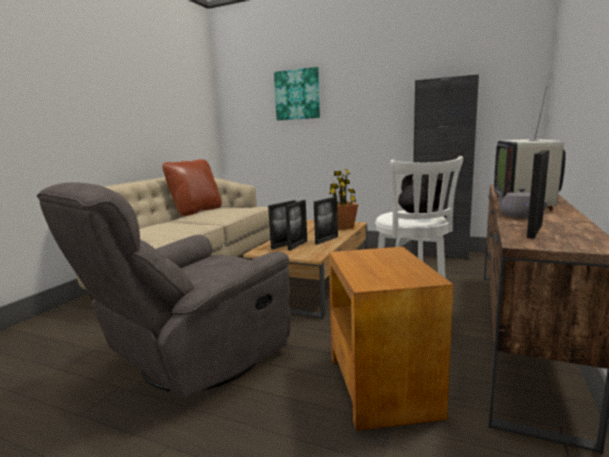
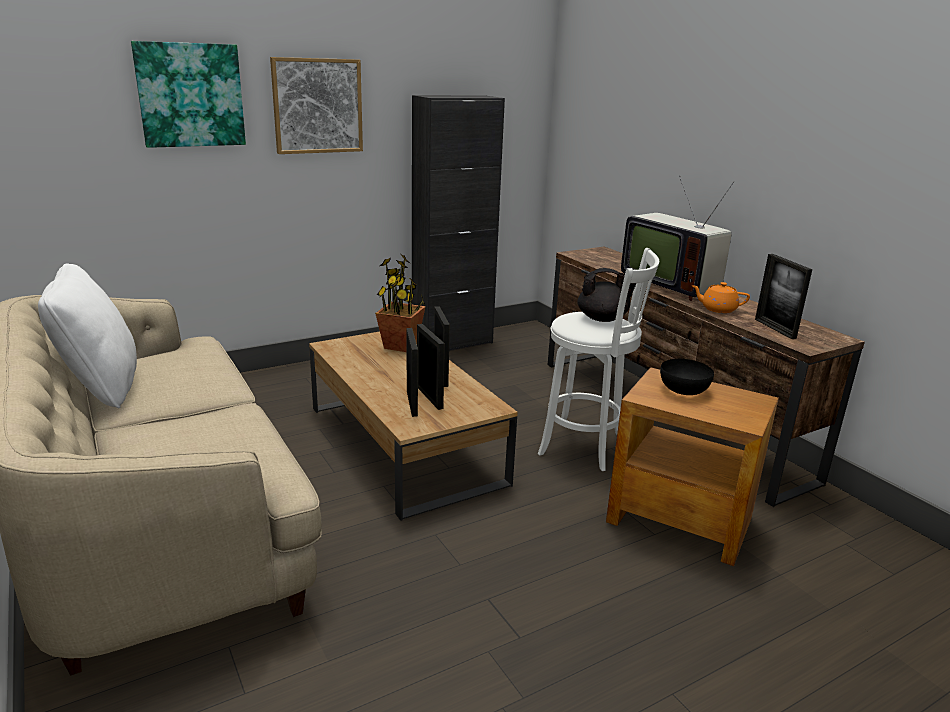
camera: 55 degrees left, 10 degrees up
(193, 361) = (504, 619): grey armchair -> none
(196, 211) = (102, 387): brown pillow -> white pillow
(359, 95) = (317, 106): none -> picture
(384, 259) = (683, 389): none -> black bowl
(518, 215) = (717, 309): grey teapot -> orange teapot

